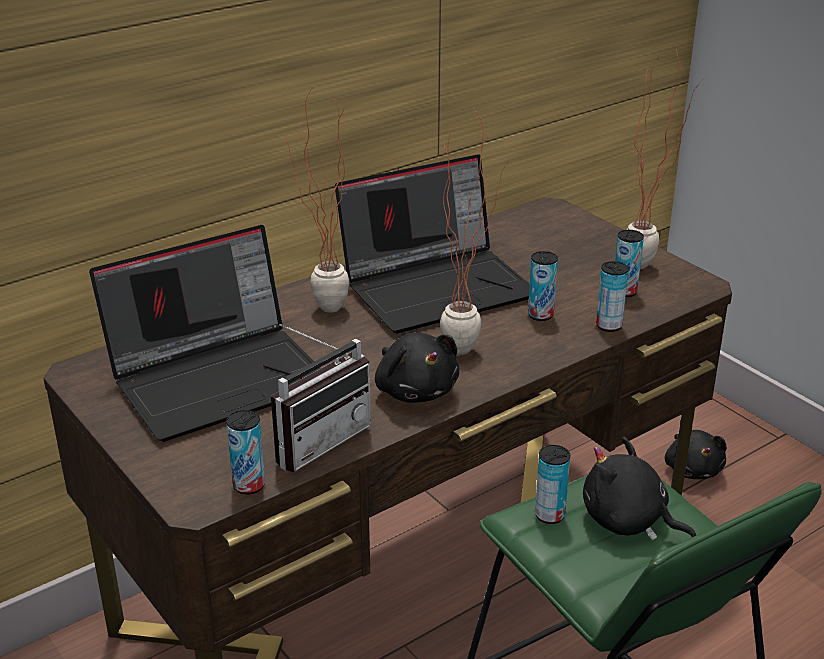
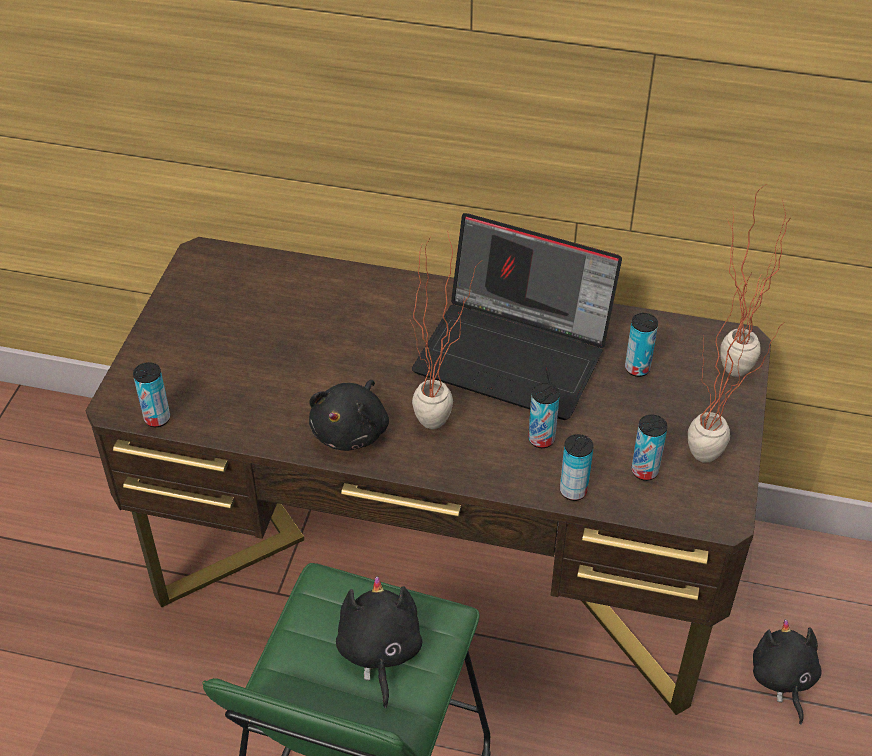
camera: 50 degrees right, 15 degrees up
(220, 377) = (263, 322): laptop -> none
(316, 439) = (238, 417): radio -> none
(320, 313) = (400, 315): potted plant -> potted plant (722, 369)
(549, 515) = (341, 599): can -> can (637, 368)
(692, 469) = (782, 679): black plush toy -> black plush toy turned 135 degrees clockwise

